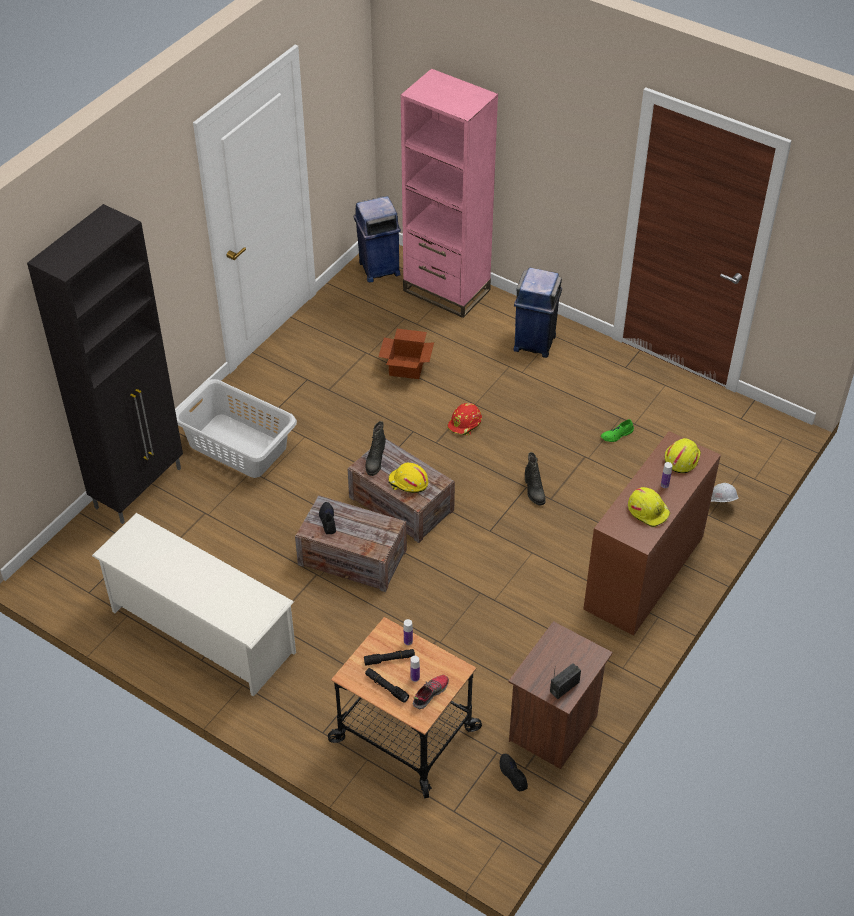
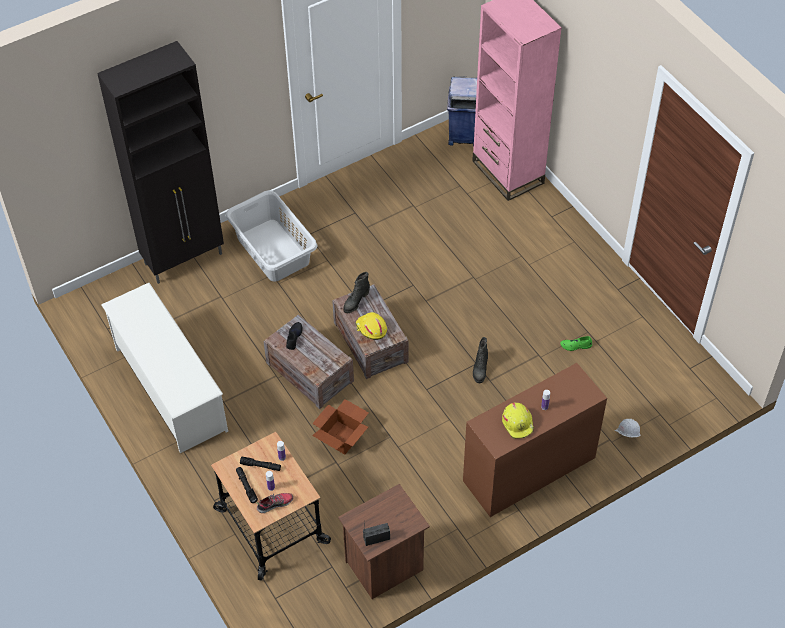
camera: 25 degrees right, 5 degrees up
(407, 366) = (439, 228): cardboard box -> cardboard box (342, 437)
(465, 424) = (457, 293): red hard hat -> none
(512, 774) = (334, 588): black shoe -> none
(535, 342) = (554, 242): blue trash can -> none
(681, 458) = (572, 389): yellow hard hat -> none

